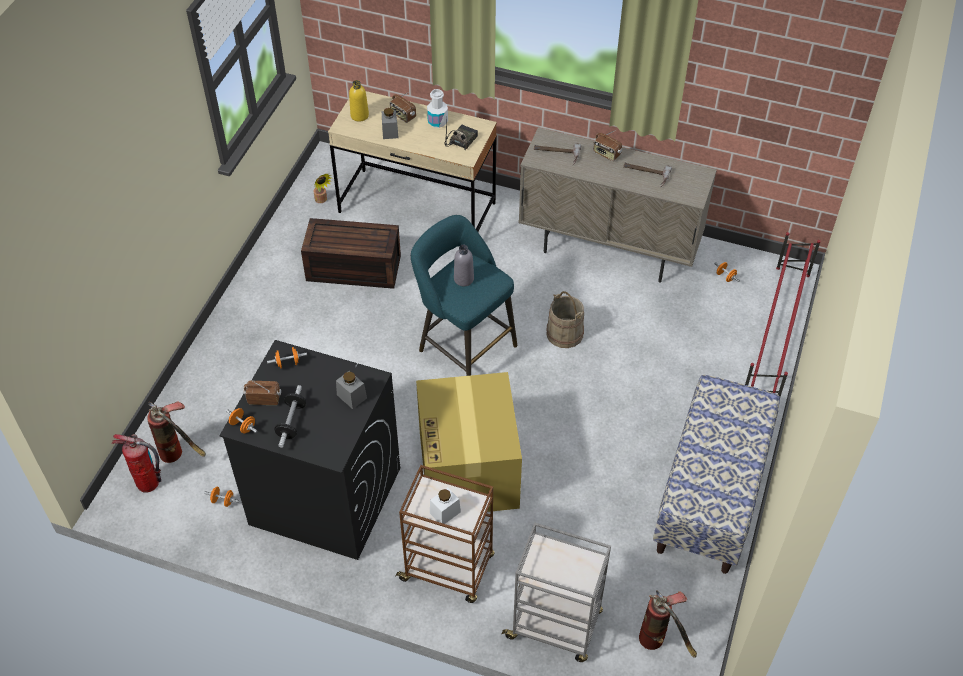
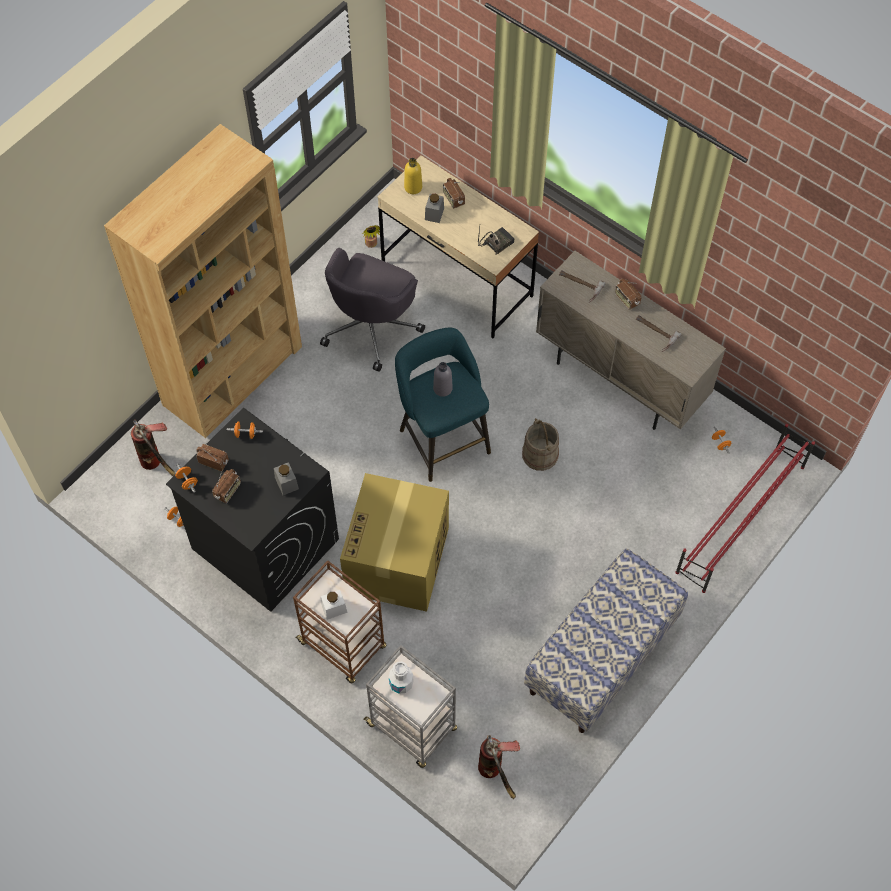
camera: 20 degrees right, 10 degrees up
(148, 483) = (122, 483): fire extinguisher -> none
(228, 349) = (233, 375): none -> brown bookcase
(291, 422) = (228, 491): dumbbell -> radio
(352, 269) = (371, 326): brown storage box -> grey office chair
(437, 121) = (483, 215): white bottle -> white bottle (401, 683)

